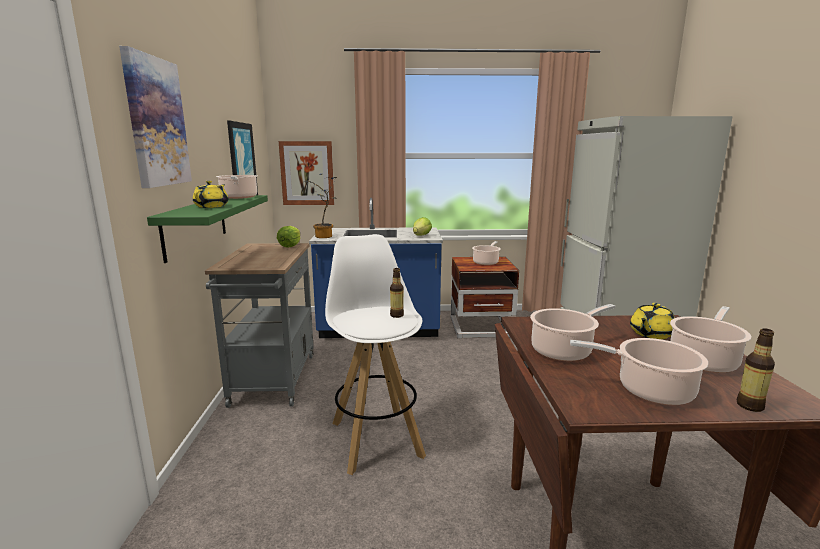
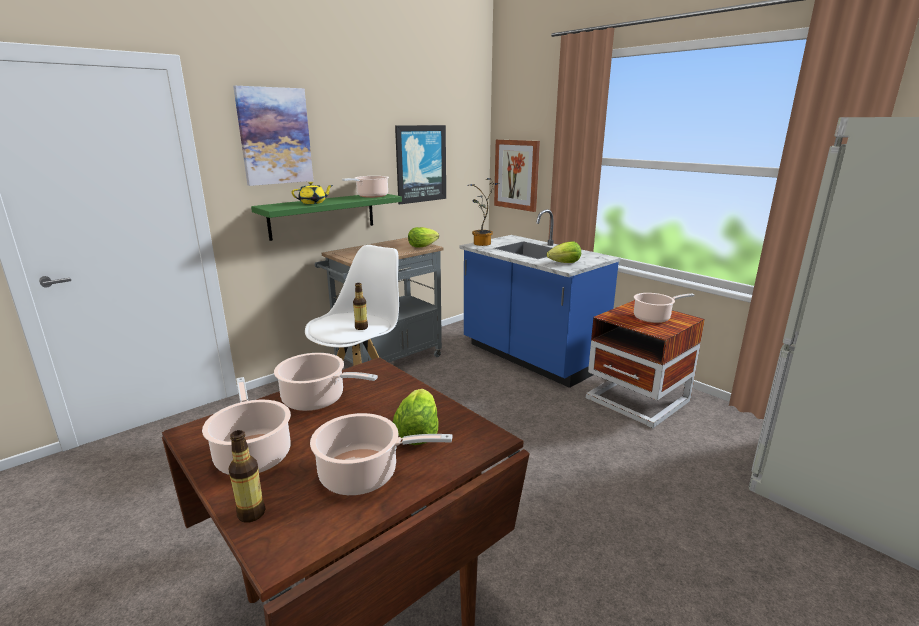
camera: 50 degrees right, 5 degrees up
(650, 334) = (417, 433): yellow teapot -> lettuce

